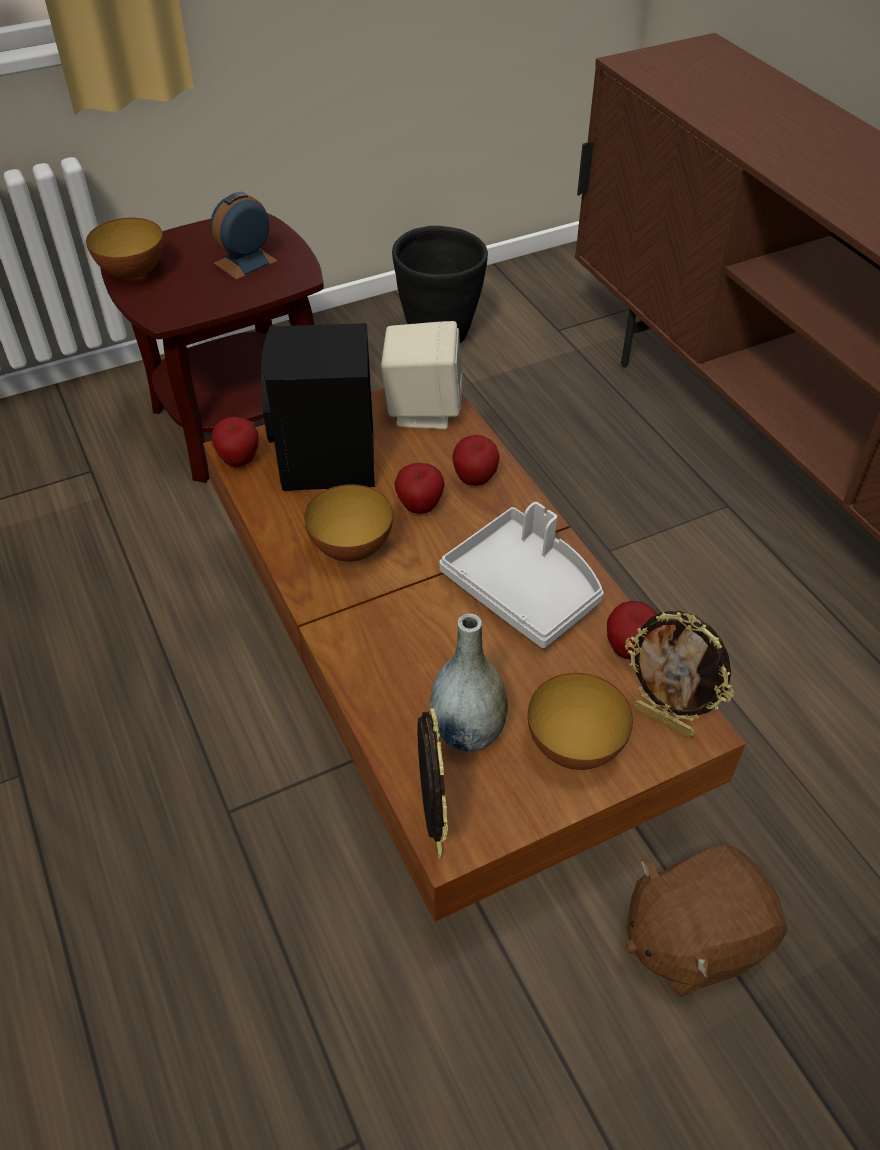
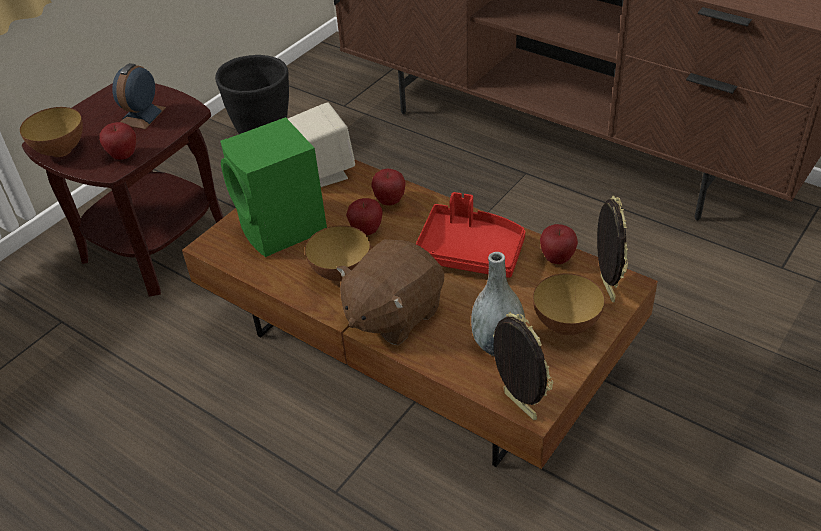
camera: 25 degrees left, 5 degrees down
(239, 460) = (218, 250): apple -> apple (124, 156)
(327, 465) = (283, 230): black speaker -> green speaker
(524, 589) = (470, 251): grey tray -> red tray
(664, 720) = (605, 288): picture frame -> picture frame turned 105 degrees counterclockwise
(693, 937) = (672, 421): brown plush toy -> brown plush toy (393, 314)

